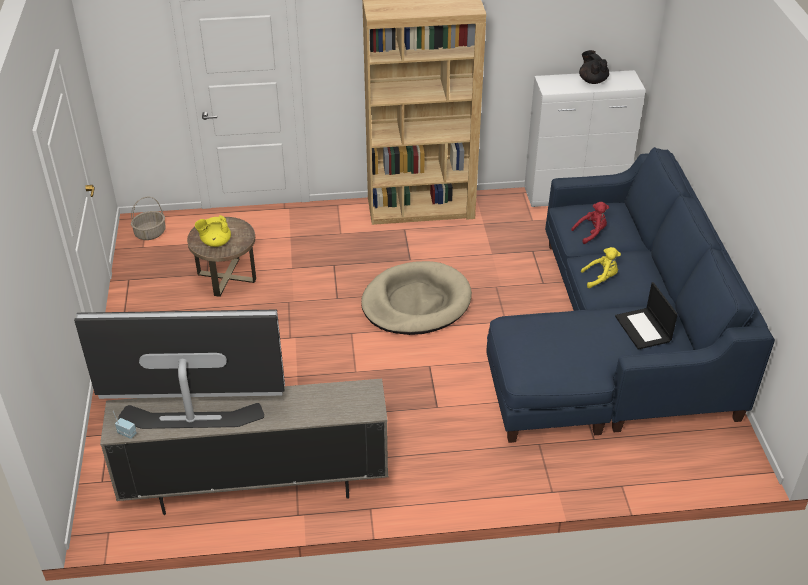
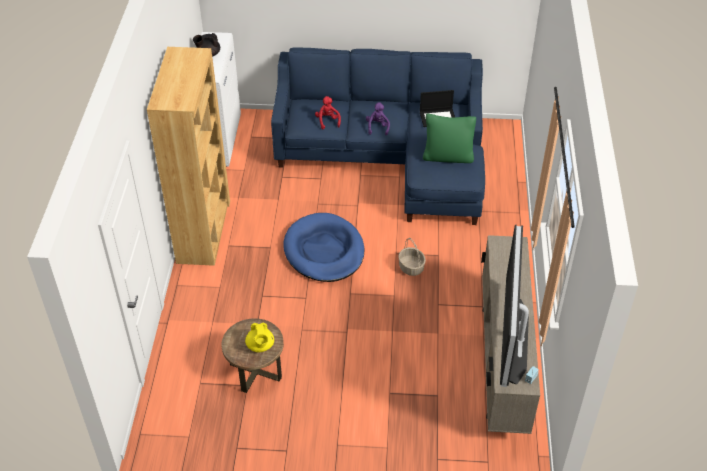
camera: 80 degrees left, 5 degrees up
(150, 233) = (169, 430): basket -> basket (411, 268)
(416, 302) = (324, 251): beige dog bed -> blue dog bed
(560, 346) = (448, 156): none -> green pillow
(601, 278) = (377, 127): yellow plush toy -> purple plush toy

